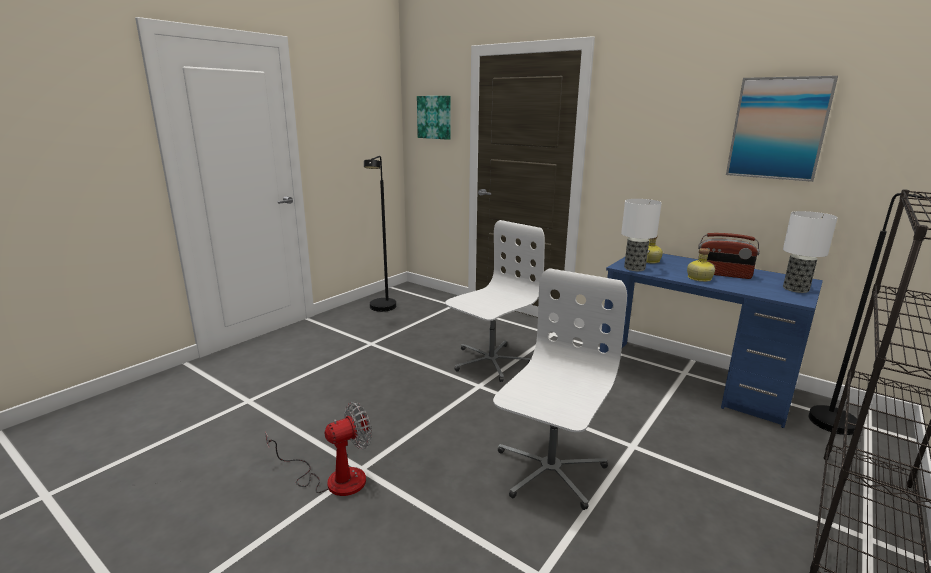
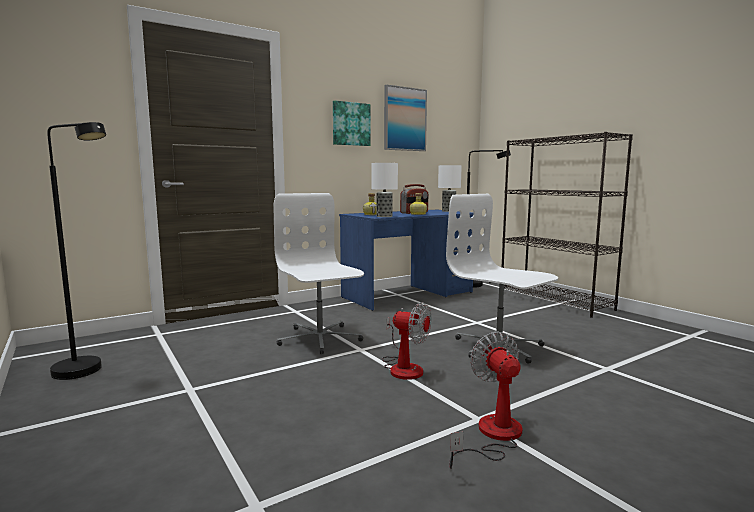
camera: 70 degrees left, 10 degrees down
(435, 117) = (64, 87): picture -> picture (350, 124)
(451, 414) = (403, 367): none -> fan

